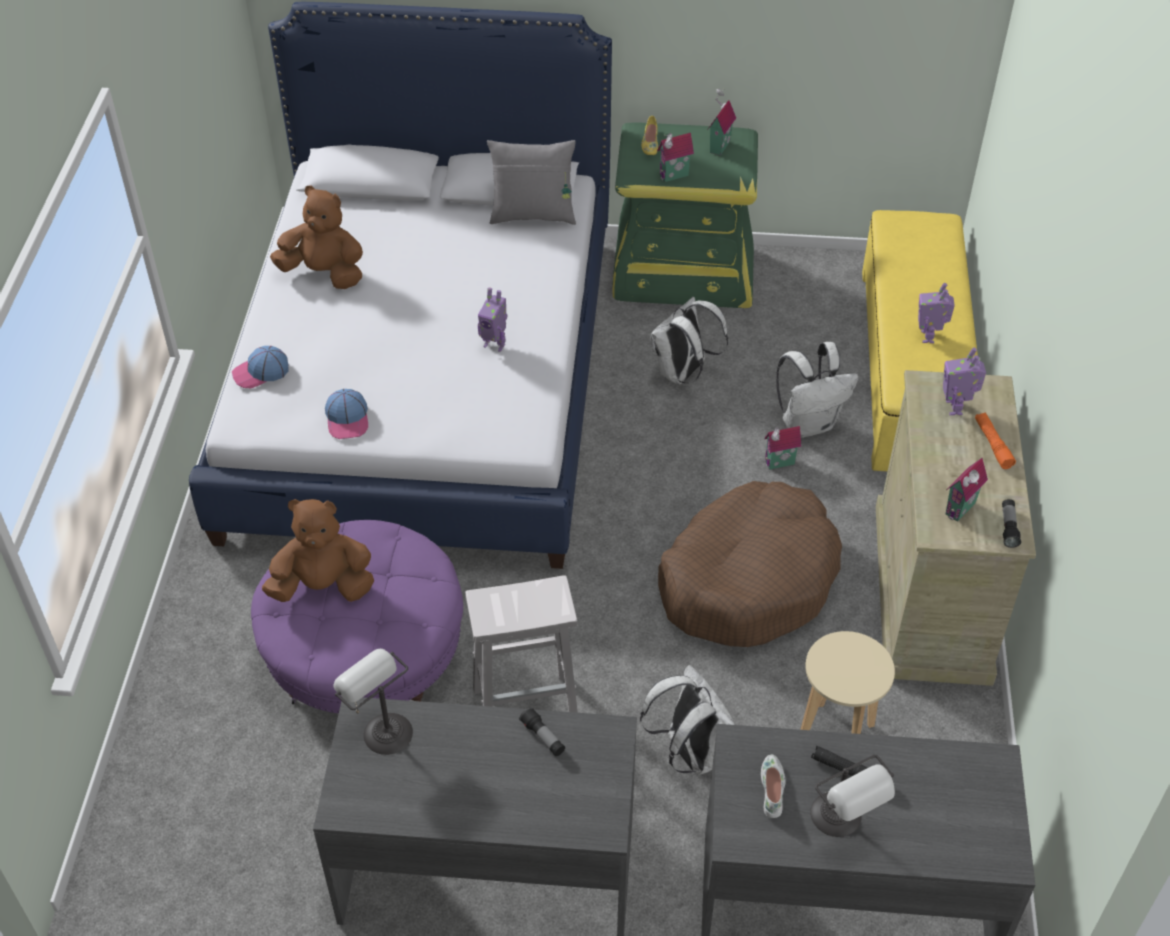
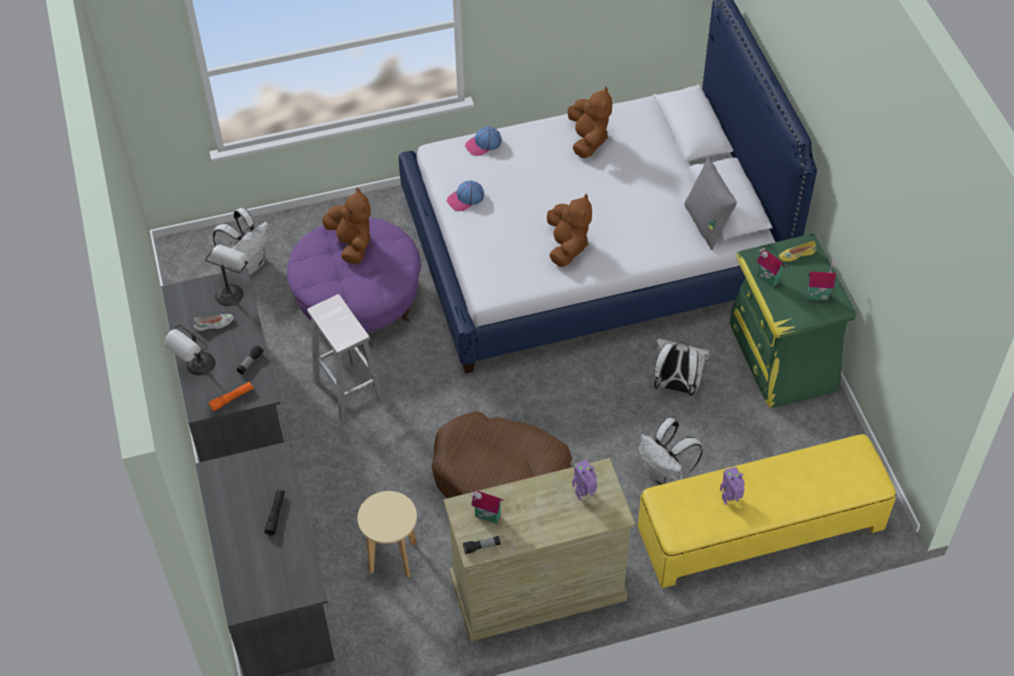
camera: 70 degrees right, 5 degrees up
(261, 372) = (483, 144): cap -> cap turned 75 degrees counterclockwise
(494, 344) = (567, 246): toy robot -> brown plush toy
(690, 752) = (350, 483): white backpack -> white backpack (248, 264)
(773, 789) = (251, 479): white shoe -> white shoe (214, 324)
(780, 464) = (616, 468): toy house -> none
(843, 822) = (240, 519): table lamp -> table lamp (196, 368)
(992, 444) = (557, 524): orange flashlight -> orange flashlight (232, 398)

